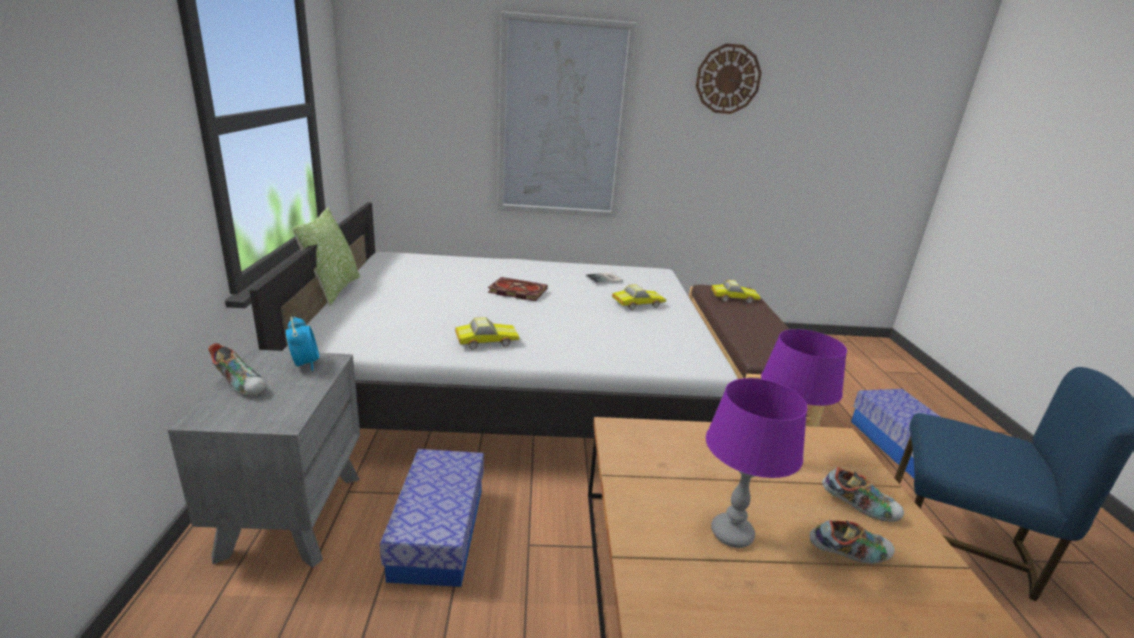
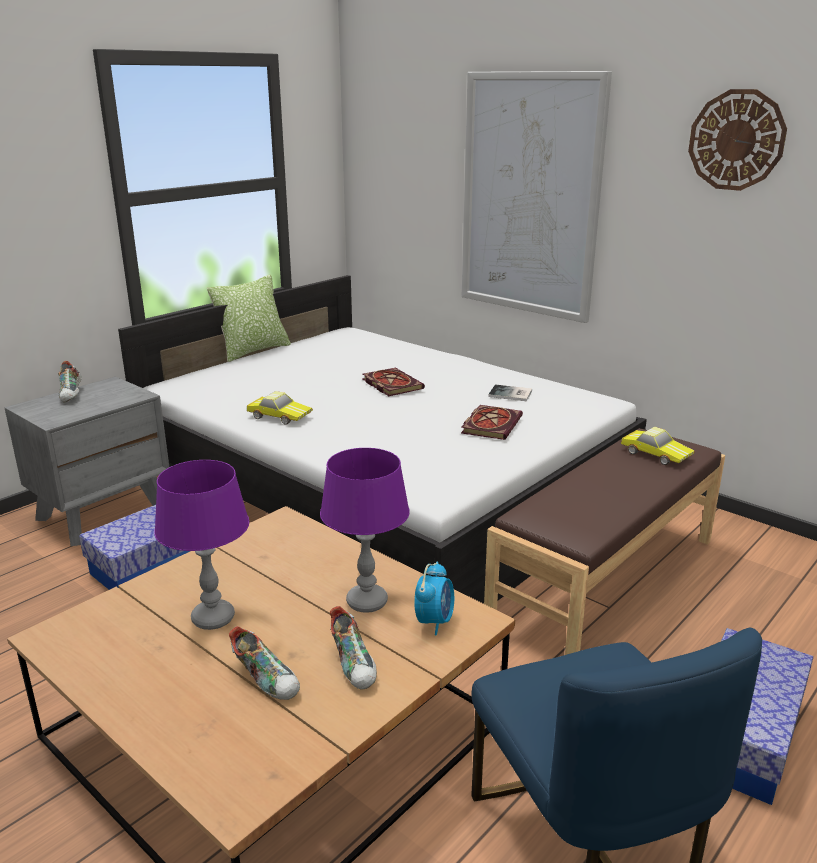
camera: 45 degrees right, 0 degrees up
(305, 364) = (123, 393): alarm clock -> alarm clock (434, 621)
(637, 303) = (491, 424): toy car -> book

